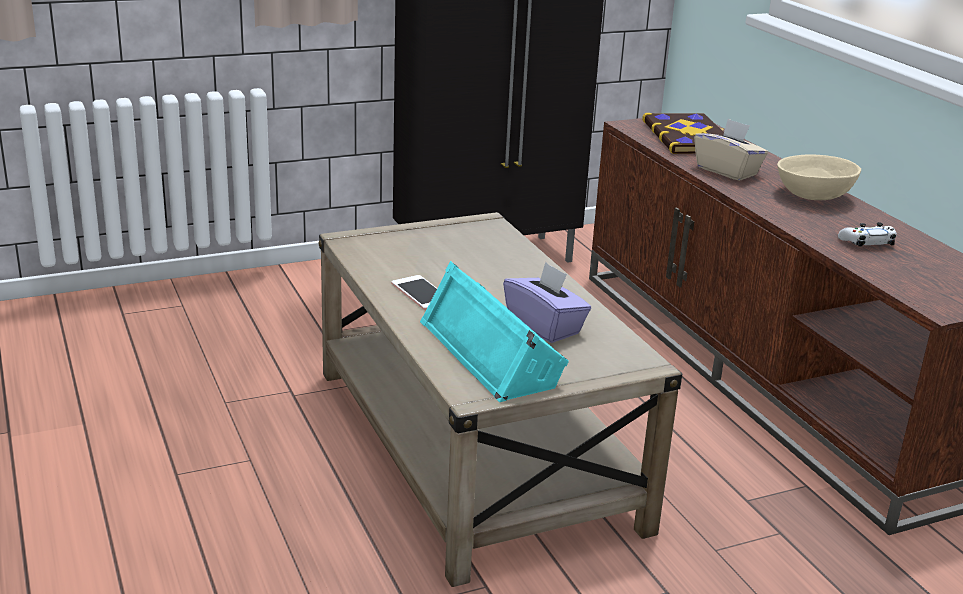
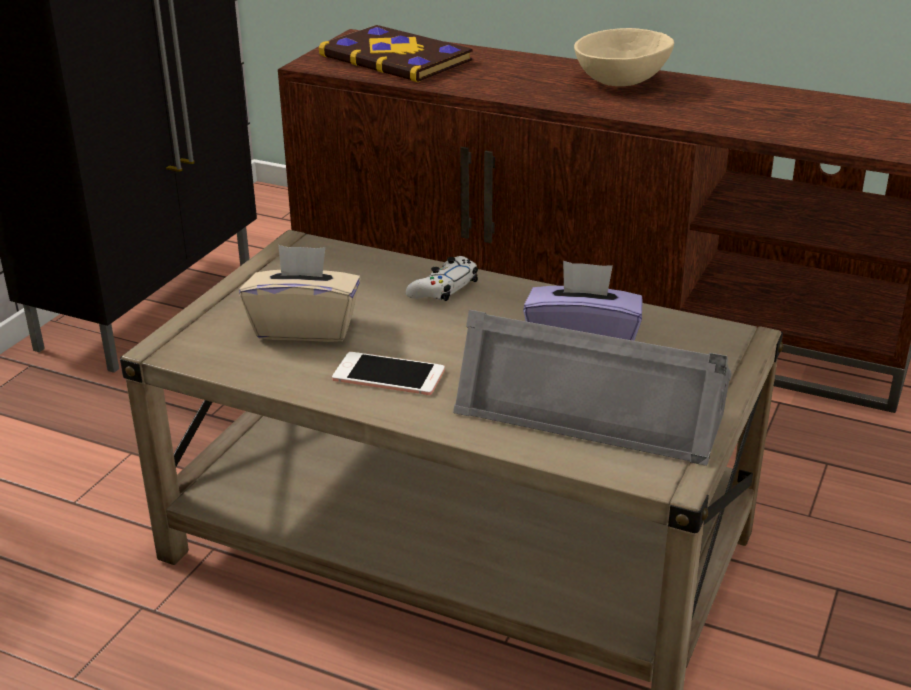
camera: 40 degrees left, 5 degrees up
(492, 352) = (591, 407): turquoise speaker -> grey speaker
(727, 171) = (502, 82): beige tissue box -> beige tissue box (305, 327)
(867, 242) = (748, 111): white game controller -> white game controller (444, 288)

